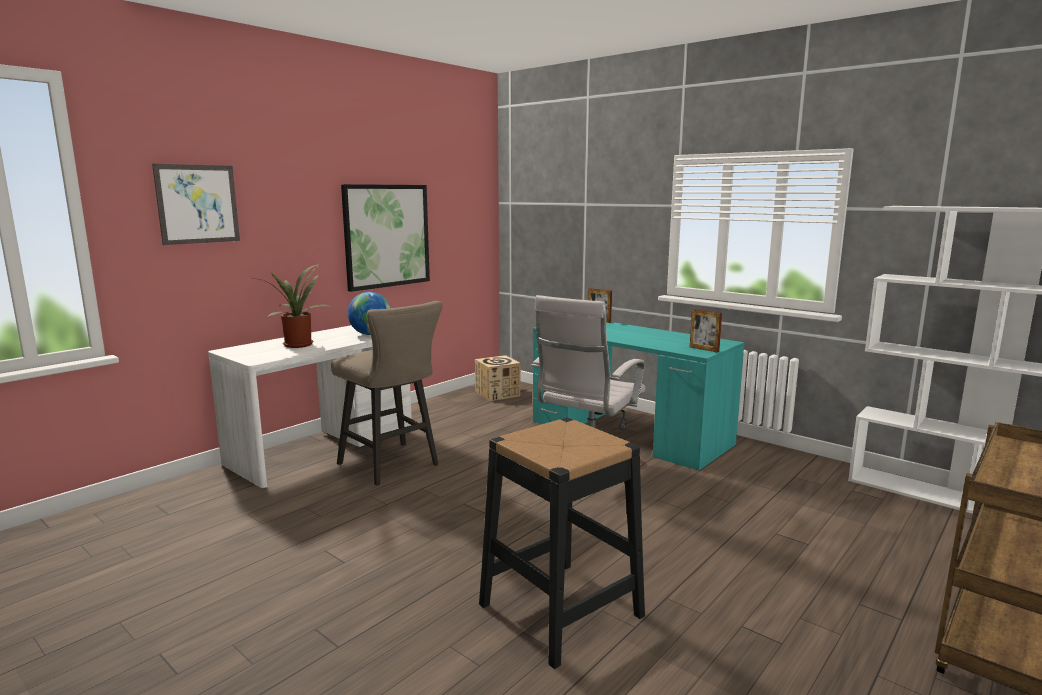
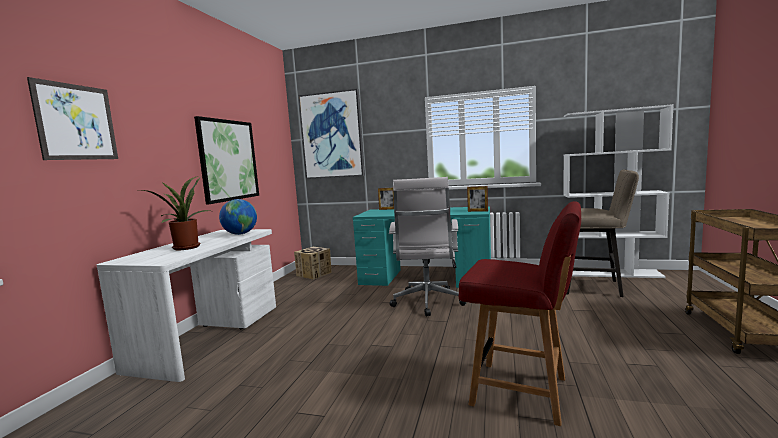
camera: 25 degrees left, 5 degrees down
(393, 466) = (286, 335): beige stool -> beige stool (596, 287)
(547, 201) = (332, 135): none -> picture
(561, 610) = (522, 392): black stool -> red chair

